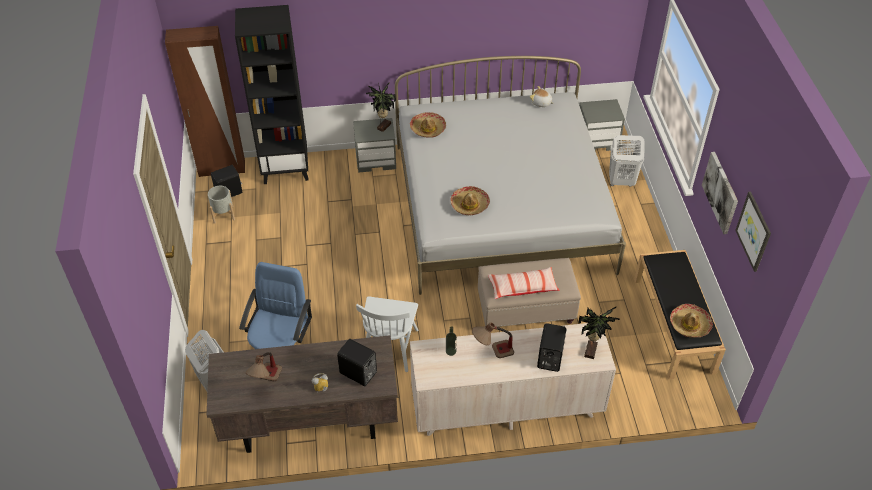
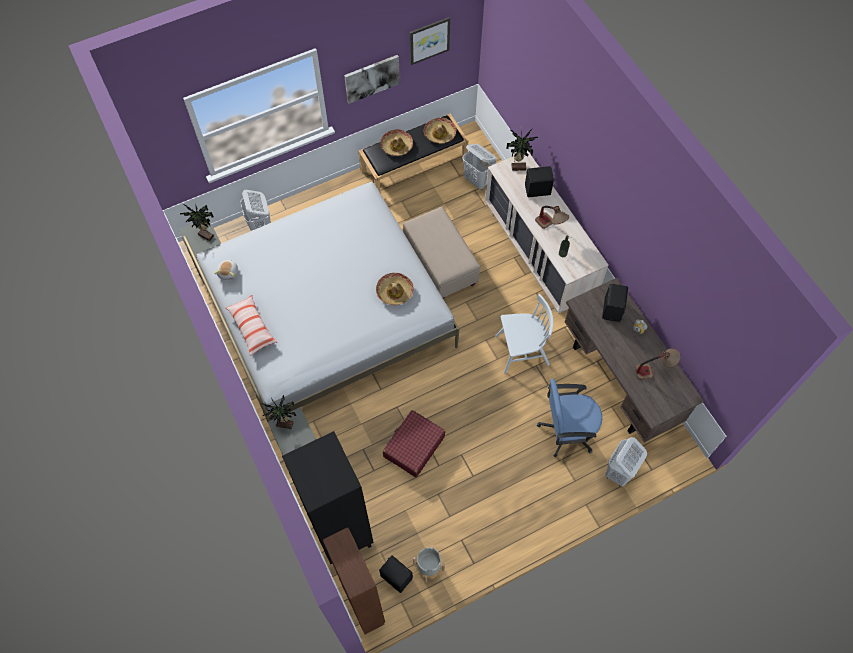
camera: 110 degrees left, 15 degrees up
(333, 233) = (413, 447): none -> red suitcase
(428, 129) = (301, 360): hat -> hat (396, 146)
(522, 287) = (451, 245): pillow -> pillow (252, 328)
(602, 114) = (205, 236): none -> potted plant
(633, 380) = (478, 181): none -> white laundry basket

